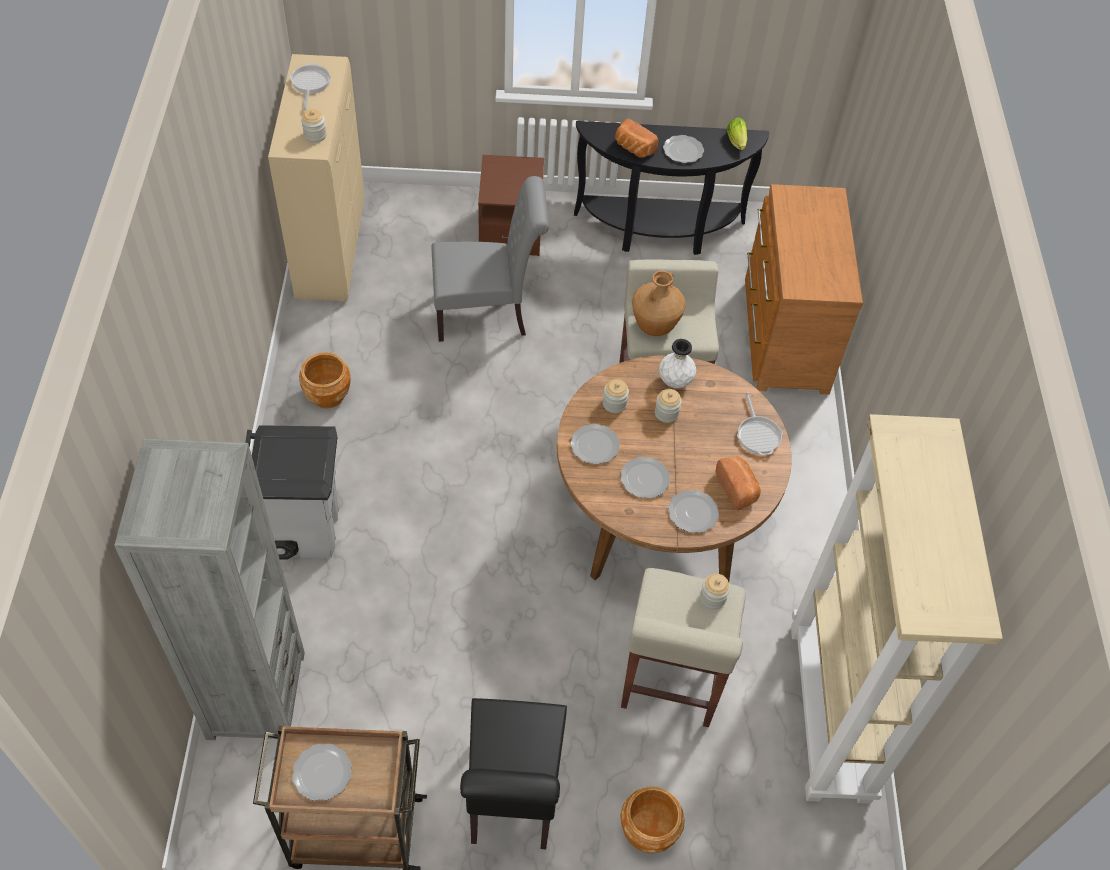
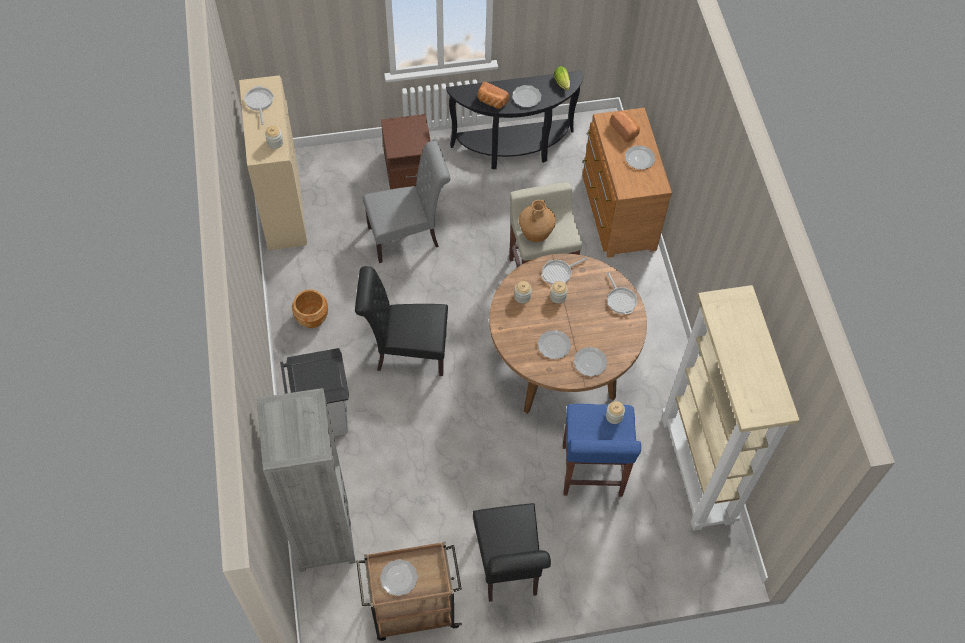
camera: 10 degrees left, 5 degrees up
(444, 464) = (406, 352): none -> black chair
(594, 445) = (516, 328): plate -> plate (639, 158)
(648, 830) = (598, 570): brown planter -> none
(670, 682) = (591, 472): beige stool -> blue stool
(675, 382) = (559, 273): white vase -> frying pan
(738, 489) = (615, 340): bread -> bread (625, 130)

